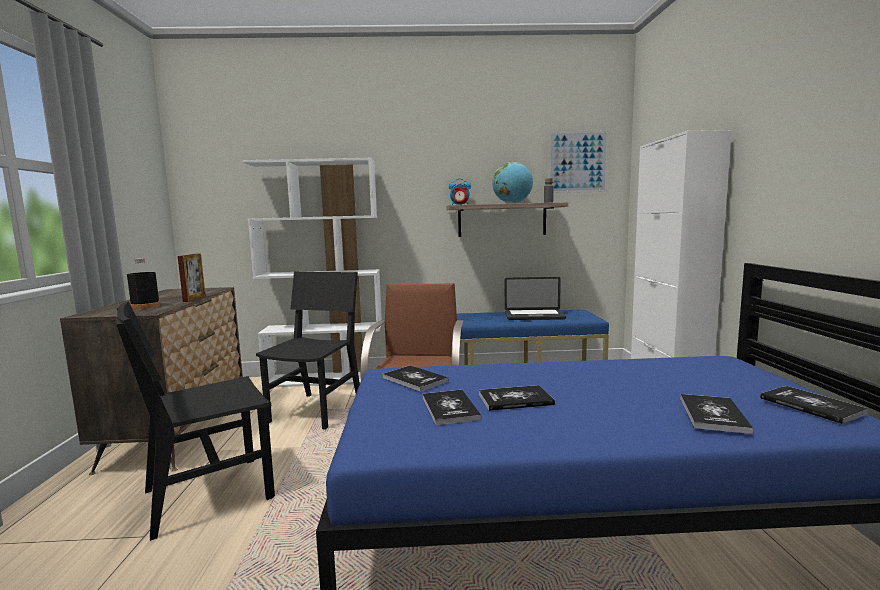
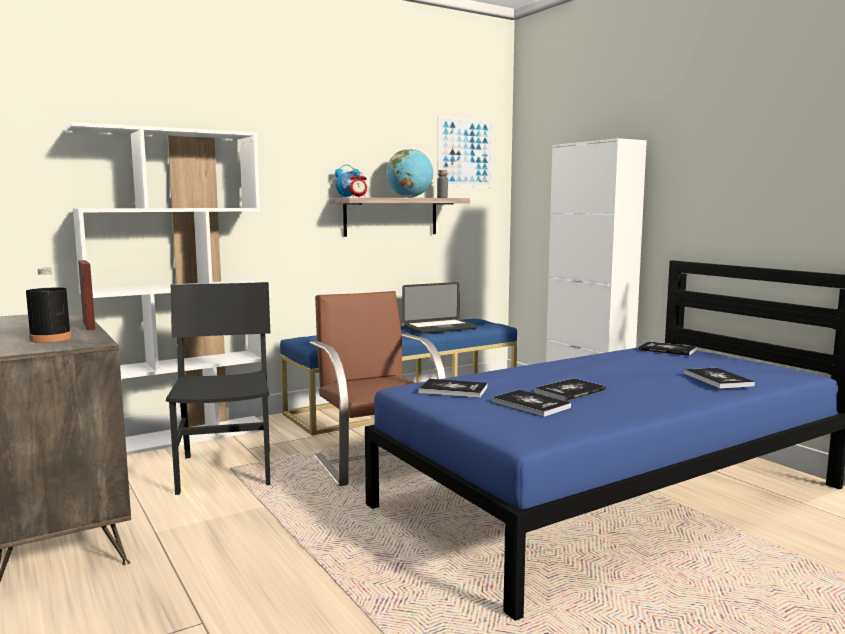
camera: 30 degrees left, 0 degrees up
(208, 494) = (219, 570): black chair -> none
(811, 405) = (760, 367): book -> book (667, 350)

